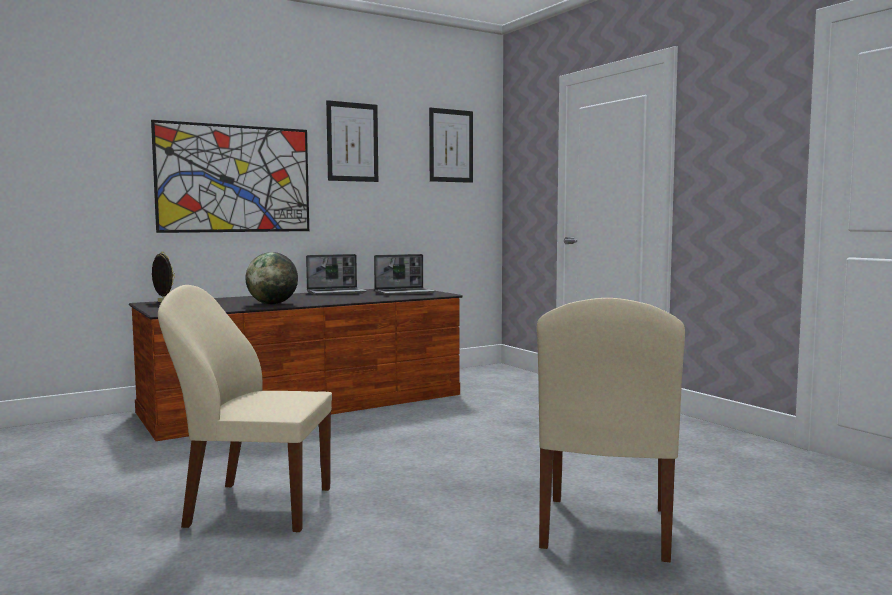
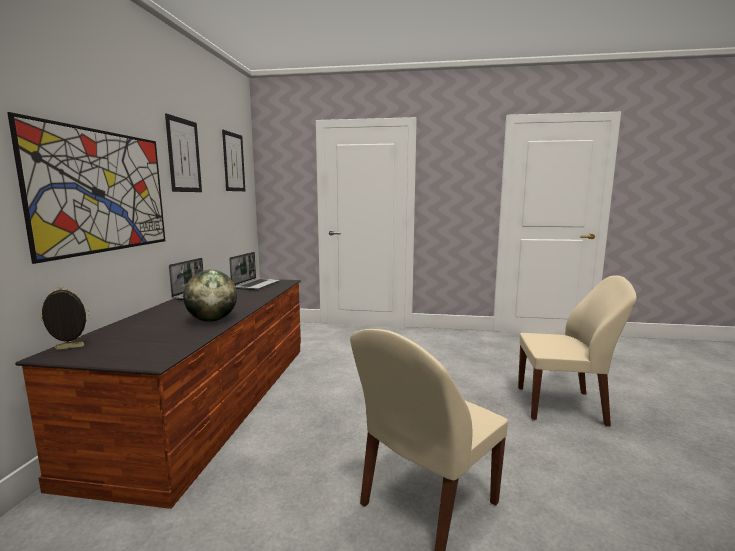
camera: 50 degrees left, 5 degrees up
(605, 530) = (563, 406): beige chair -> beige chair turned 45 degrees counterclockwise

